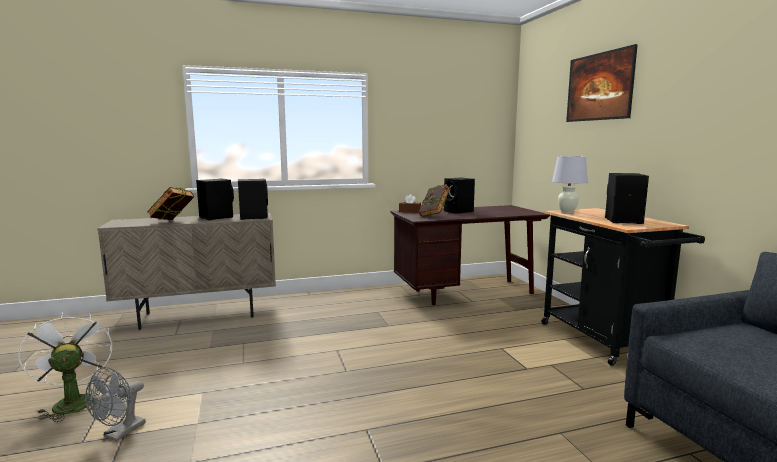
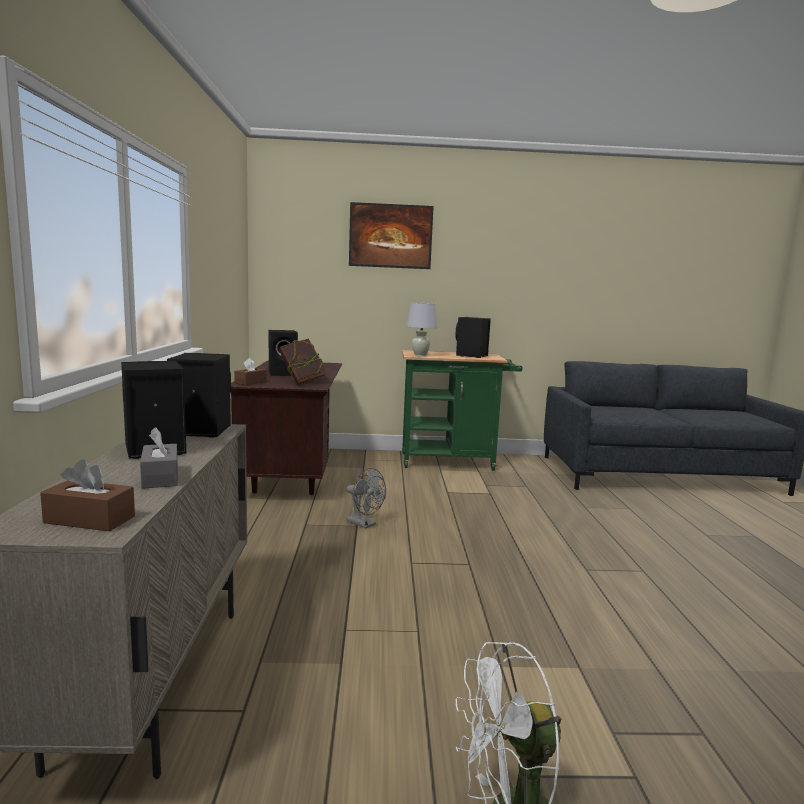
camera: 75 degrees left, 0 degrees up
(120, 433) = (609, 737): grey fan -> grey fan (364, 524)
(124, 223) = (89, 519): none -> brown tissue box
(172, 222) = (160, 477): book -> grey tissue box
(605, 342) = (453, 461): black cart -> green cart

